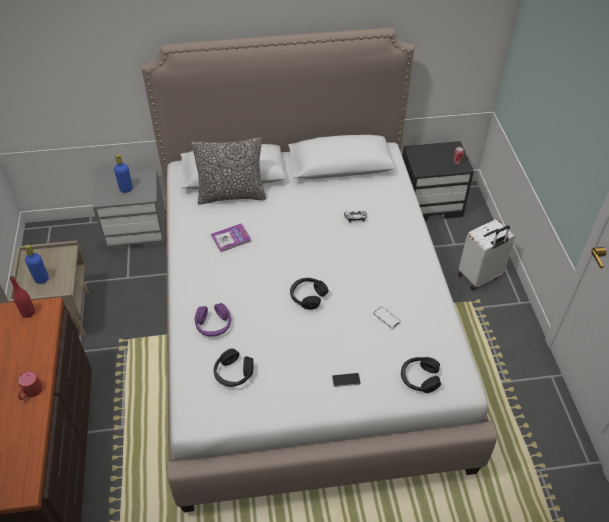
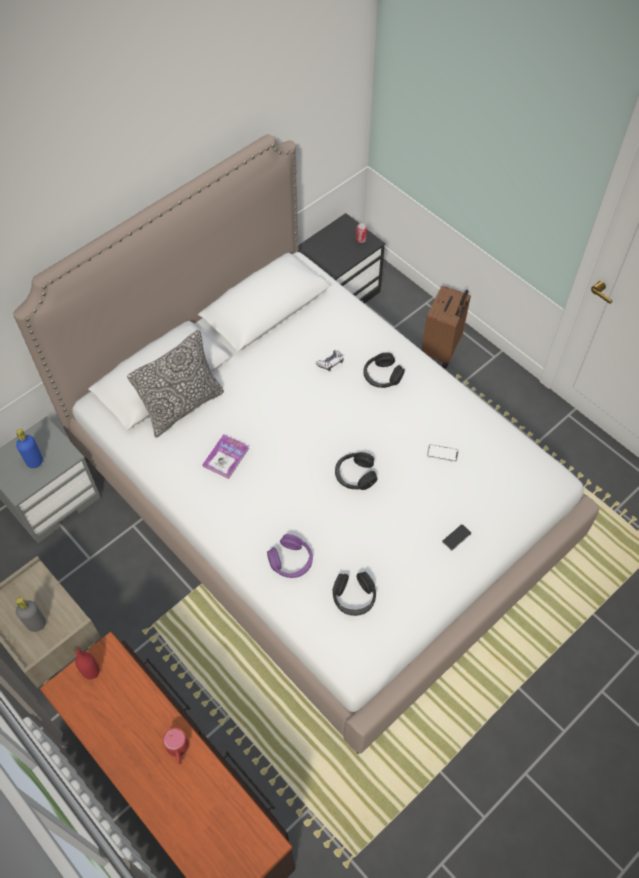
camera: 35 degrees left, 10 degrees up
(41, 279) = (36, 624): blue bottle -> grey bottle
(419, 378) = (515, 495): black headphones -> black headphones (382, 376)
(480, 277) = (442, 350): white suitcase -> brown suitcase

